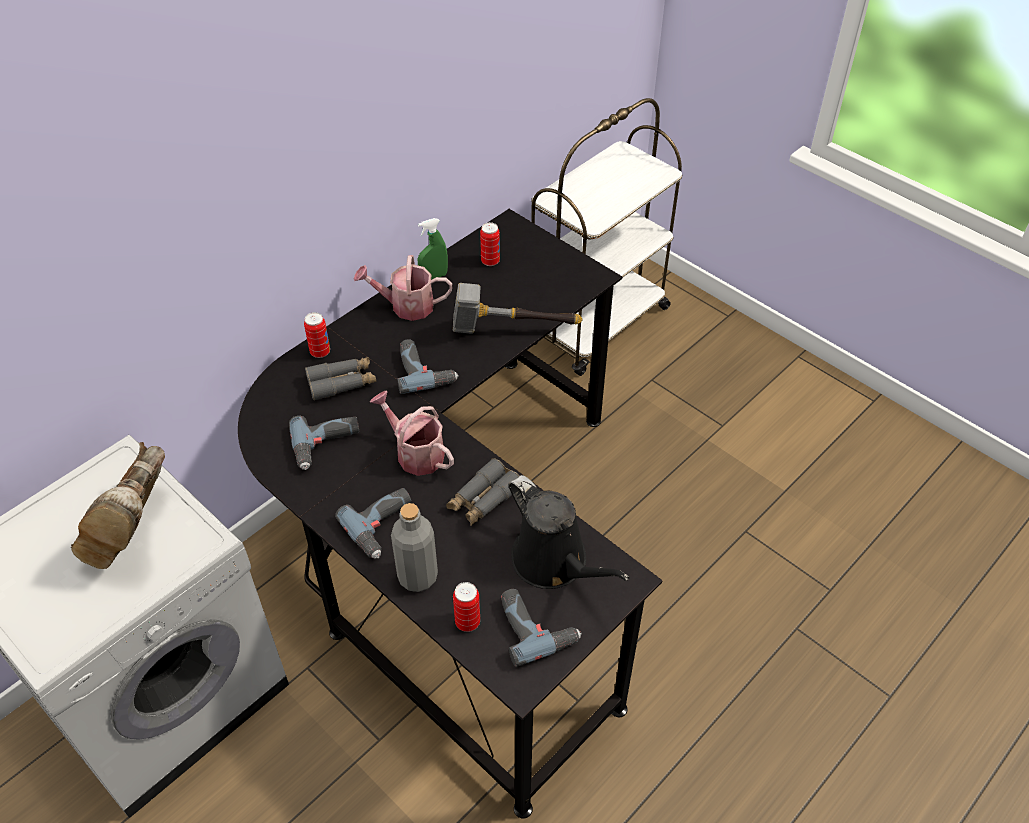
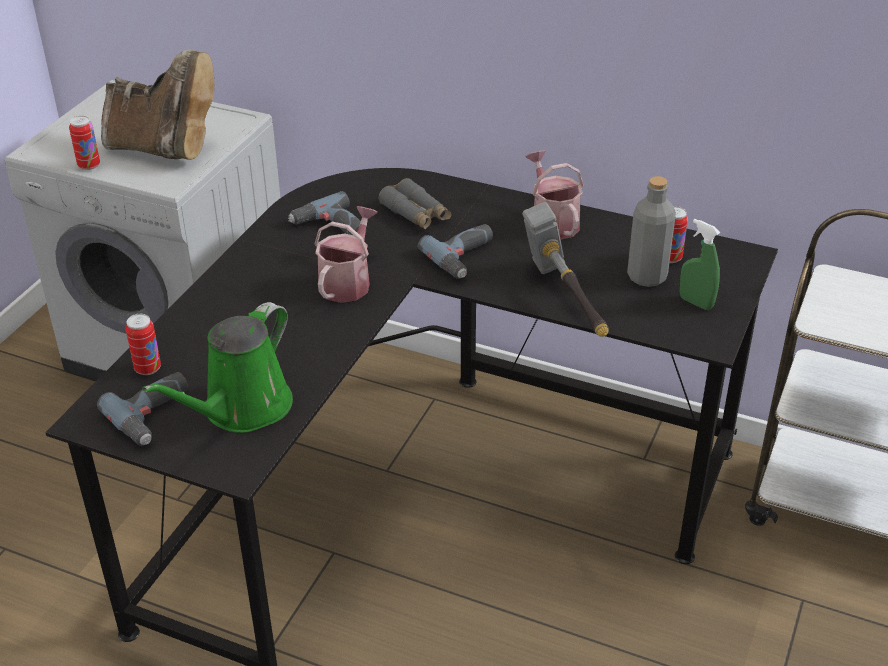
camera: 70 degrees right, 10 degrees down
(135, 533) = (164, 149): brown boot -> brown boot turned 150 degrees counterclockwise
(320, 352) = (449, 190): can -> can (89, 165)
(384, 526) = (245, 287): power drill -> none
(417, 576) = (192, 324): grey bottle -> grey bottle (647, 277)
(433, 277) = (612, 227): green spray bottle -> green spray bottle (696, 303)
(483, 499) = (307, 341): grey binoculars -> none
(554, 562) = (242, 409): black watering can -> green watering can

